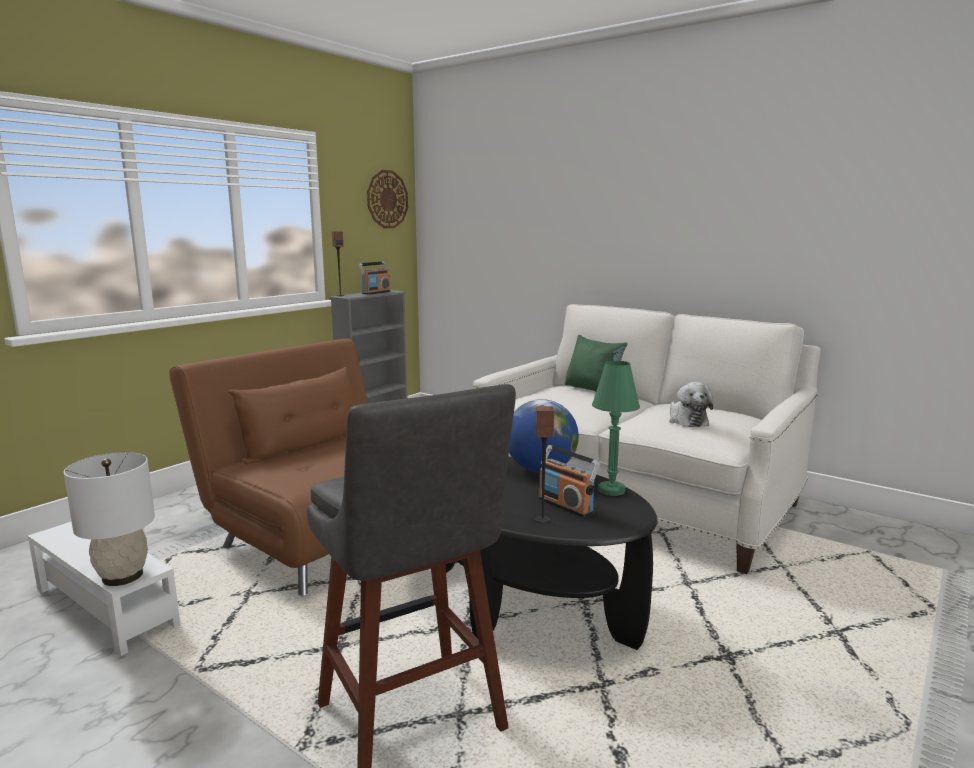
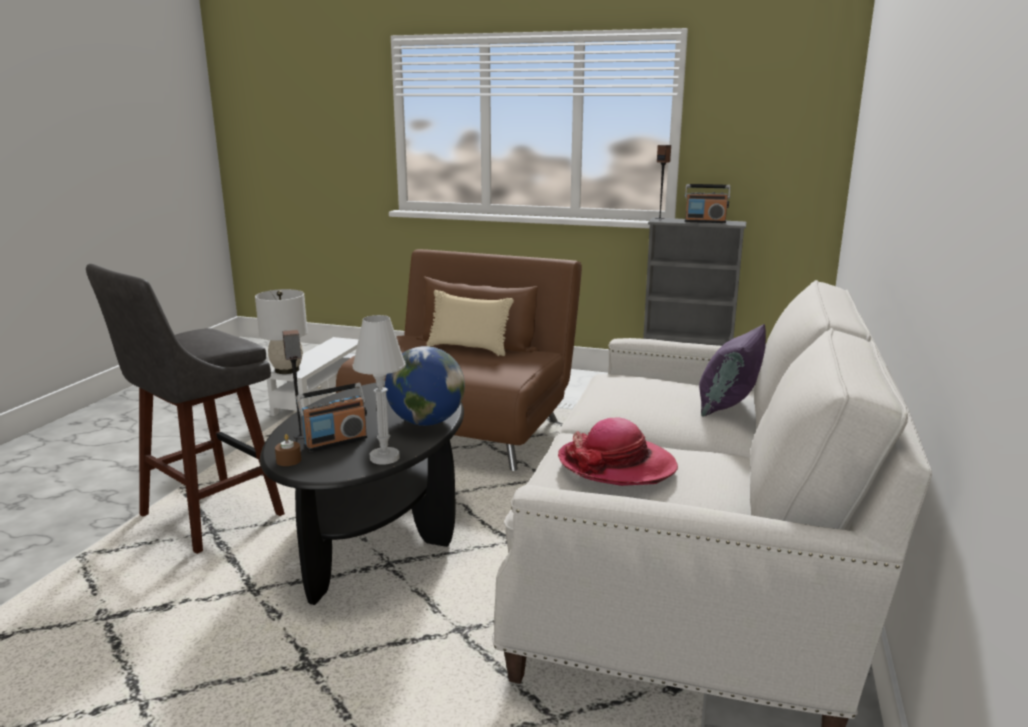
camera: 70 degrees right, 5 degrees up
(324, 446) = (469, 348): none -> beige pillow
(387, 199) = (798, 104): wall clock -> none
(566, 505) = (335, 442): radio -> radio turned 150 degrees counterclockwise
(592, 389) = (729, 405): green pillow -> purple pillow
(602, 527) = (288, 460): none -> brown candle
(611, 490) = (384, 458): green table lamp -> white table lamp
(687, 420) = (616, 465): plush toy -> hat

